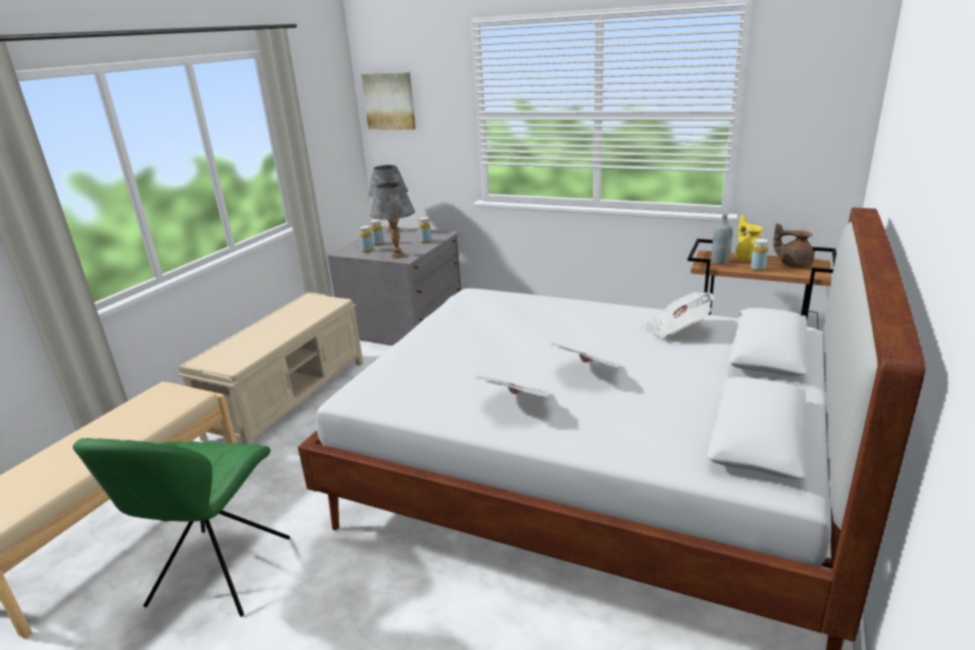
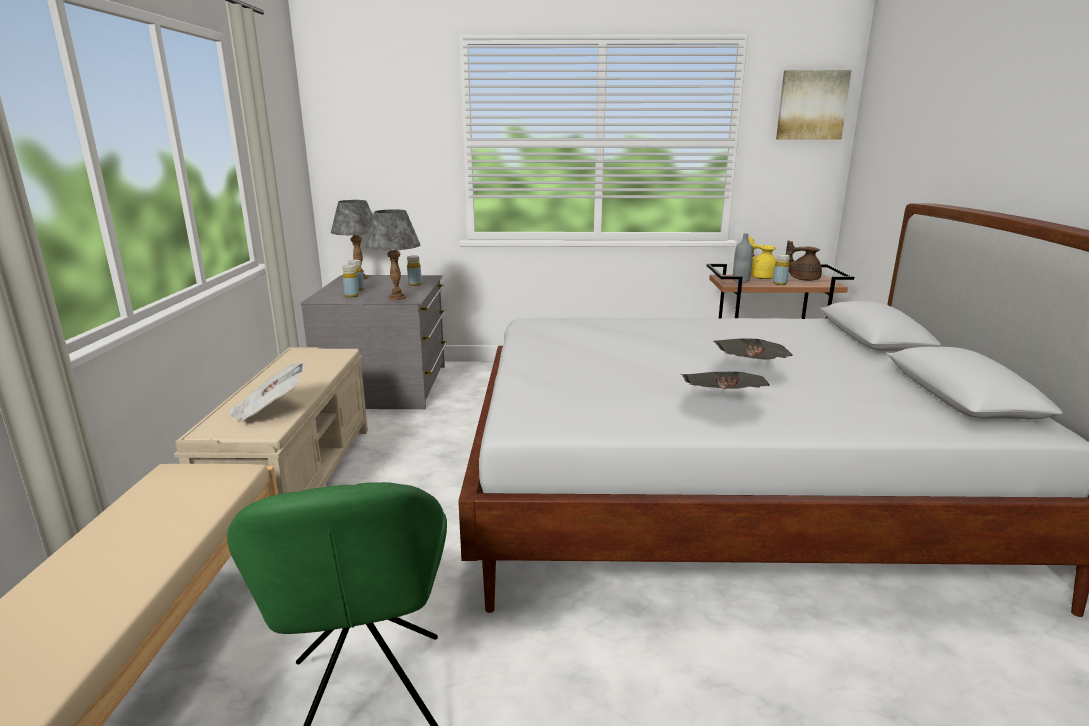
camera: 25 degrees left, 5 degrees down
(389, 101) = (350, 126): picture -> picture (811, 105)
(676, 330) = (777, 330): newspaper -> newspaper (269, 411)

